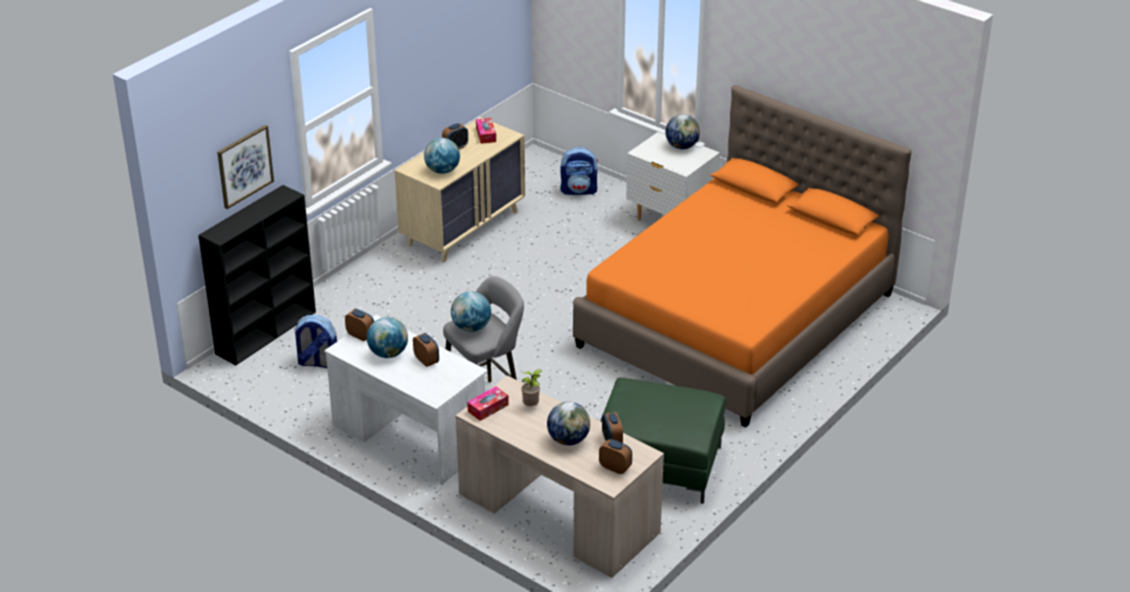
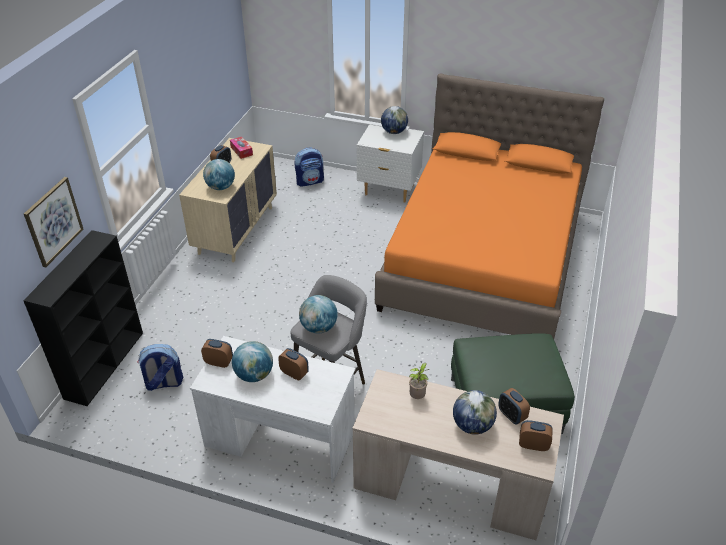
camera: 20 degrees left, 5 degrees up
(488, 408) = (379, 411): tissue box -> none

